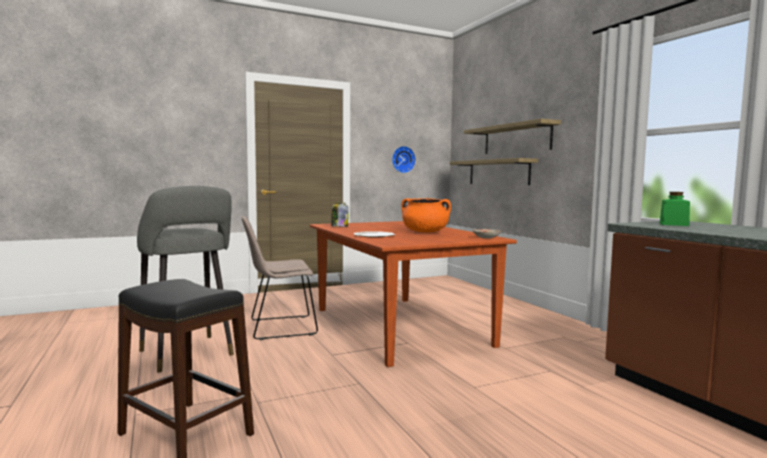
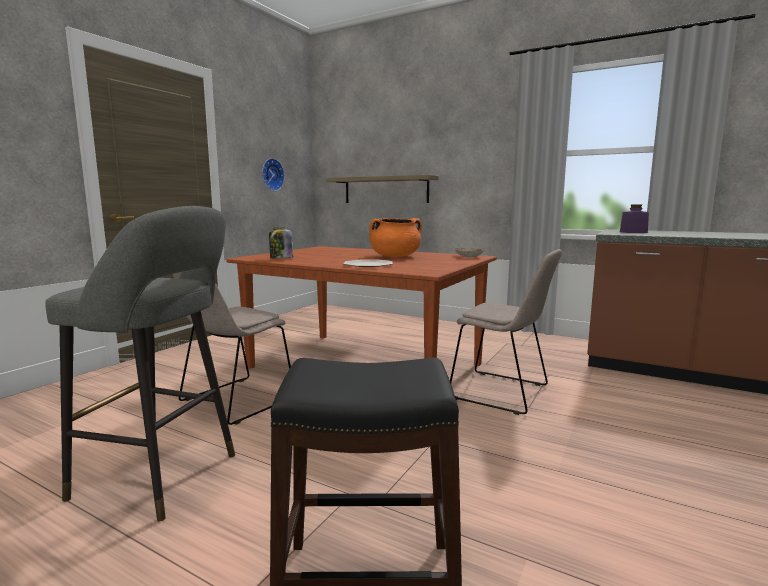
camera: 35 degrees left, 5 degrees up
(473, 371) = (503, 393): none -> beige chair
(516, 139) = (409, 155): shelf -> none
(673, 224) = (633, 232): green jar -> purple jar

